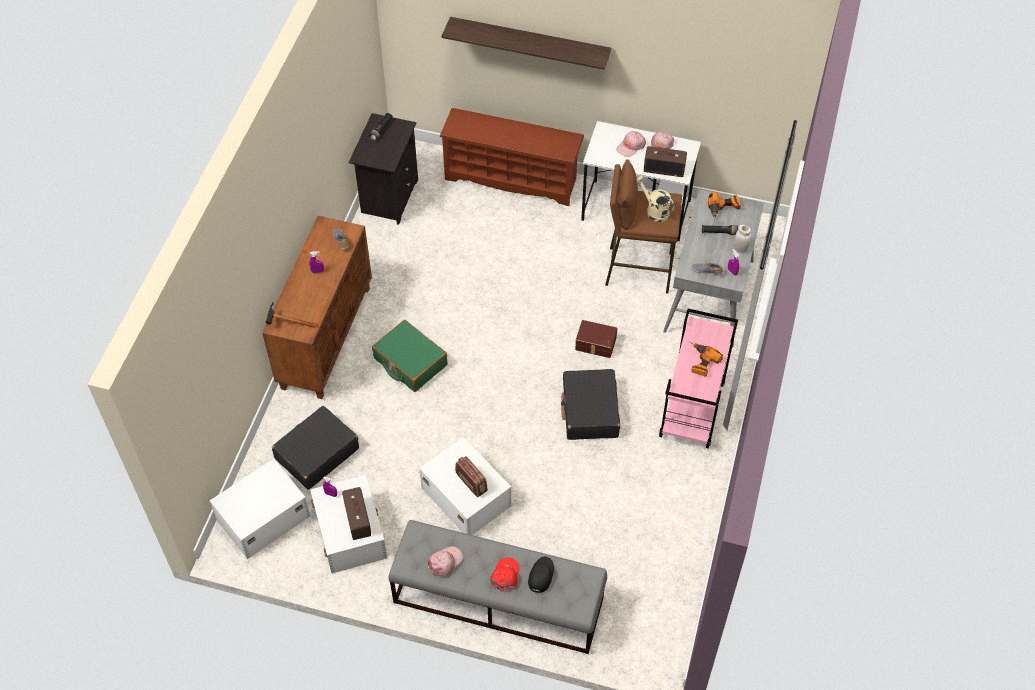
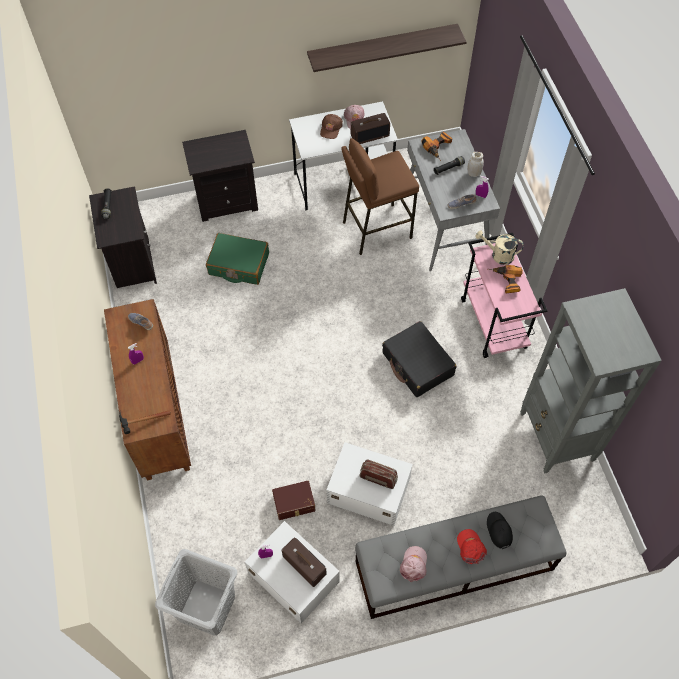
camera: 30 degrees left, 5 degrees up
(262, 518) = (207, 608): white storage box -> grey laundry basket
(316, 454) = (217, 522): black suitcase -> none
(410, 362) = (244, 398): green suitcase -> green suitcase (238, 264)
(512, 178) = (227, 201): brown shoe rack -> black nightstand
(530, 42) = (214, 70): shelf -> shelf (382, 47)
(595, 344) = (385, 307): brown storage box -> brown storage box (294, 504)
(630, 146) = (331, 128): pink cap -> brown cap
(654, 210) = (387, 173): beige watering can -> beige watering can (498, 255)
(678, 543) = (556, 437): none -> grey bookcase

